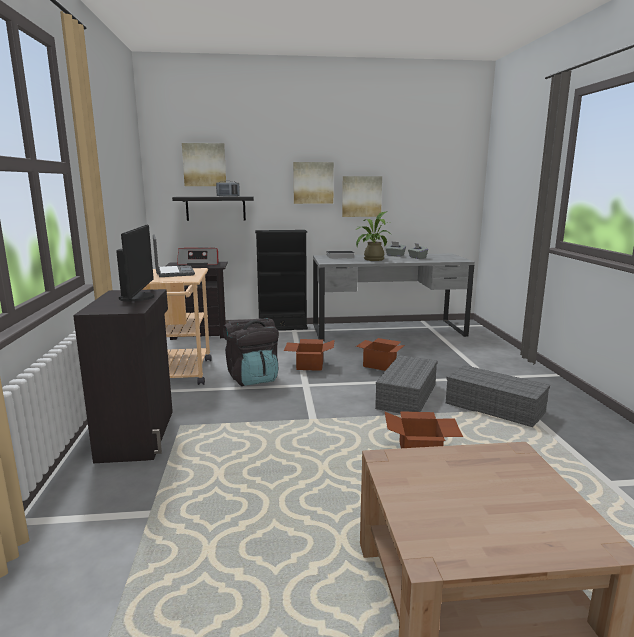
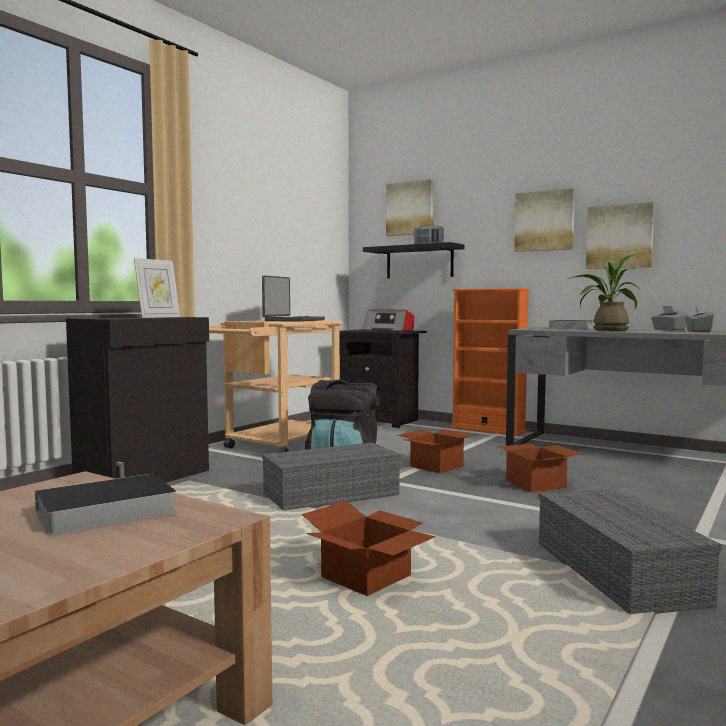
camera: 40 degrees right, 10 degrees down
(138, 297) = (158, 317): monitor -> picture frame
(282, 327) = (488, 429): black bookcase -> orange bookcase
(406, 395) = (496, 521): grey storage box -> grey storage box (332, 494)
(470, 472) = (102, 513): none -> book

